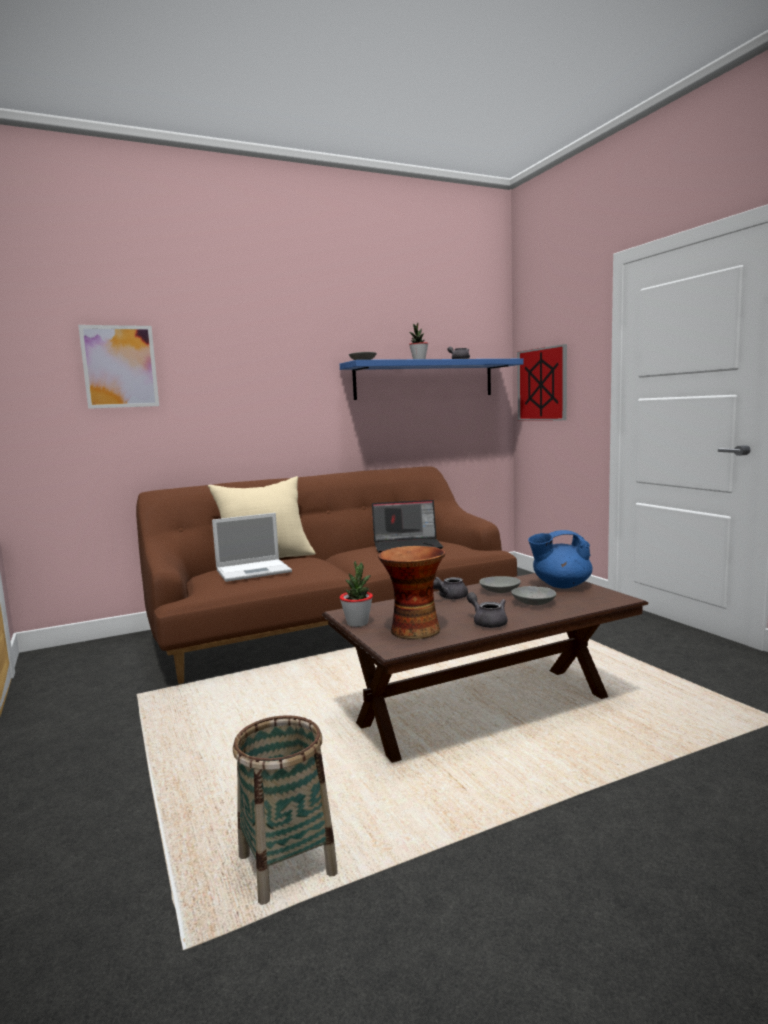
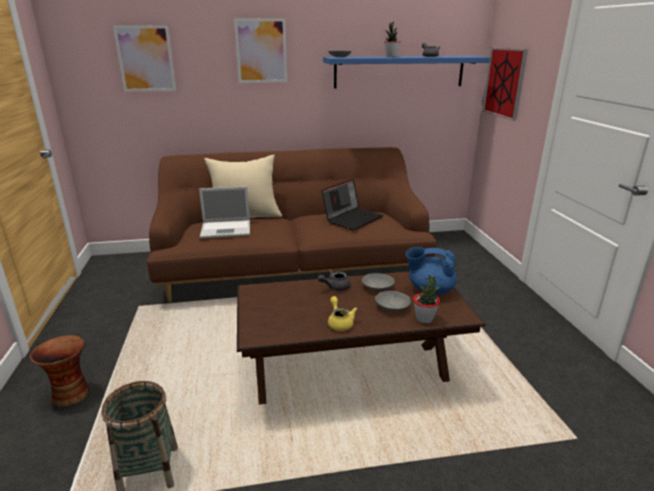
camera: 15 degrees right, 15 degrees up
(267, 357) = (261, 51): none -> picture
(357, 623) = (250, 303): potted plant -> potted plant (424, 319)
(408, 545) = (352, 218): laptop -> laptop turned 60 degrees counterclockwise
(413, 630) = (281, 320): vase -> vase (70, 394)
(487, 622) = (340, 323): grey teapot -> yellow teapot

